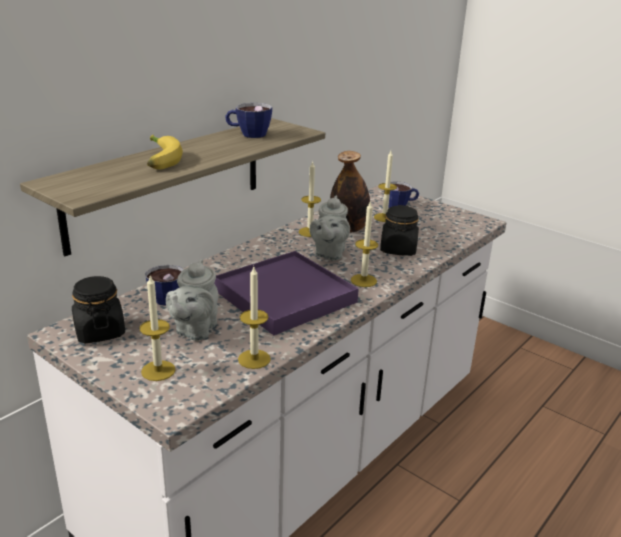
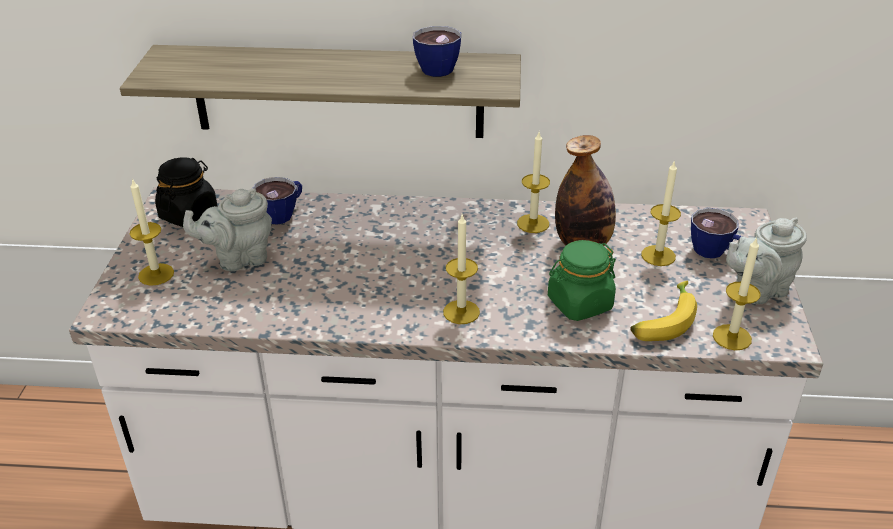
camera: 55 degrees right, 10 degrees up
(158, 160) = (284, 64): banana -> banana (663, 320)
(254, 359) = (221, 315): candle -> candle (732, 337)
(284, 296) = (361, 277): purple tray -> none
(329, 253) = (496, 260): grey teapot -> grey teapot (756, 290)
(398, 249) = (579, 303): black jar -> green jar

